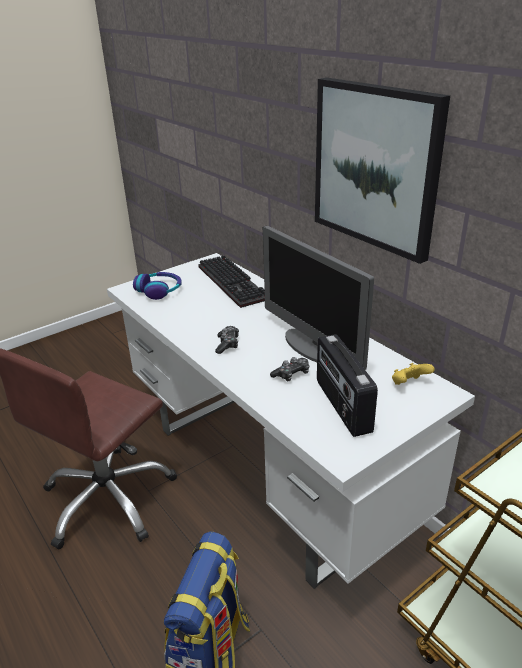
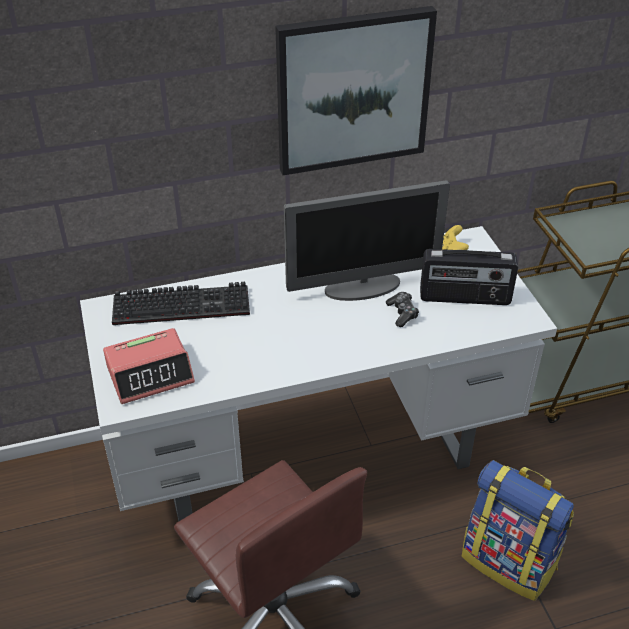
camera: 70 degrees left, 10 degrees up
(159, 290) = (150, 374): headphones -> alarm clock
(227, 344) = (322, 343): game controller -> none

